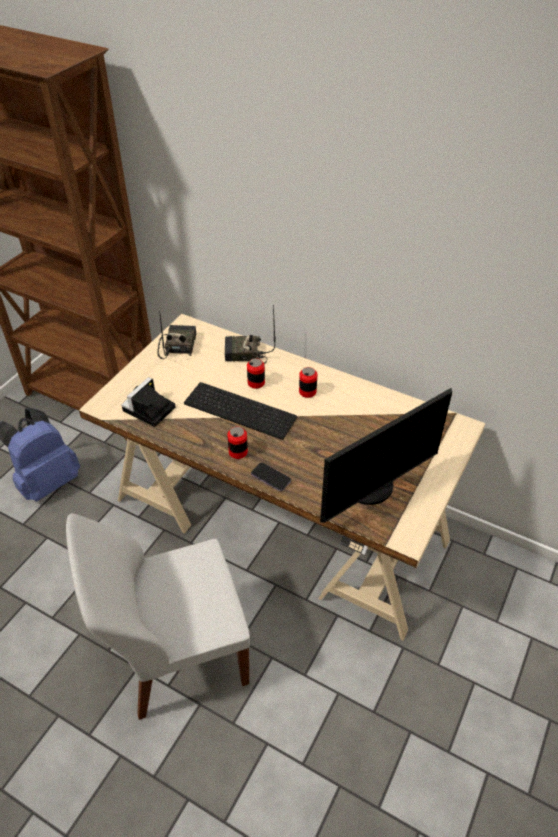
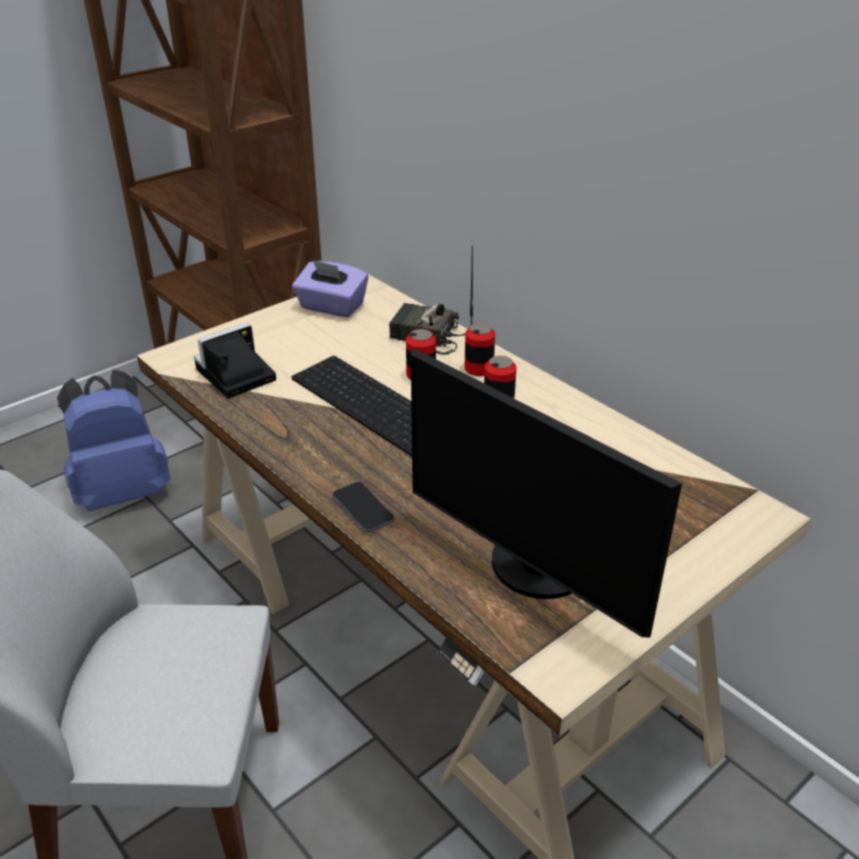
camera: 20 degrees right, 10 degrees down
(177, 345) = (331, 307): radio -> purple tissue box
(238, 452) = (332, 460): can -> can (479, 369)
(371, 488) = (534, 569): monitor -> monitor turned 60 degrees clockwise

